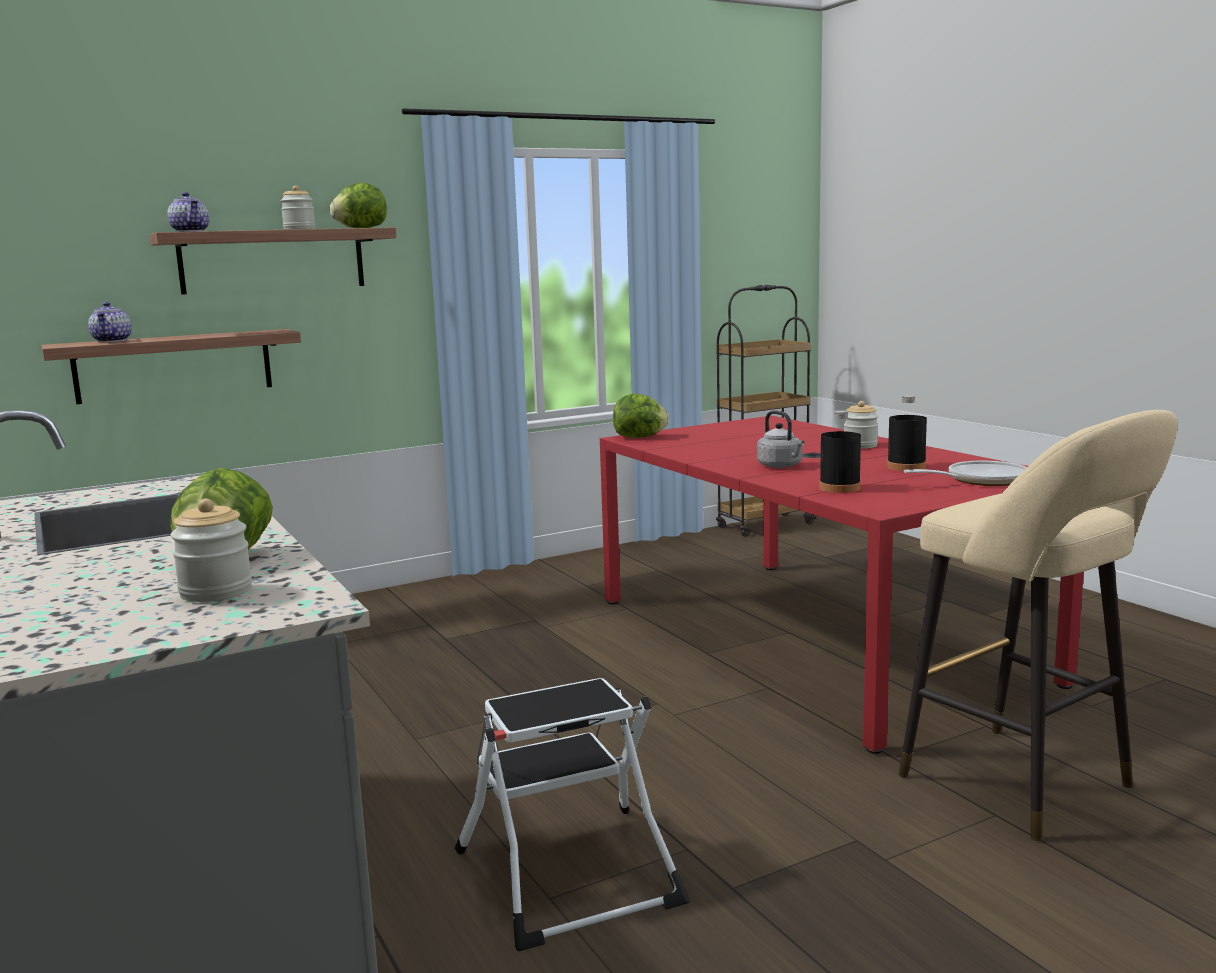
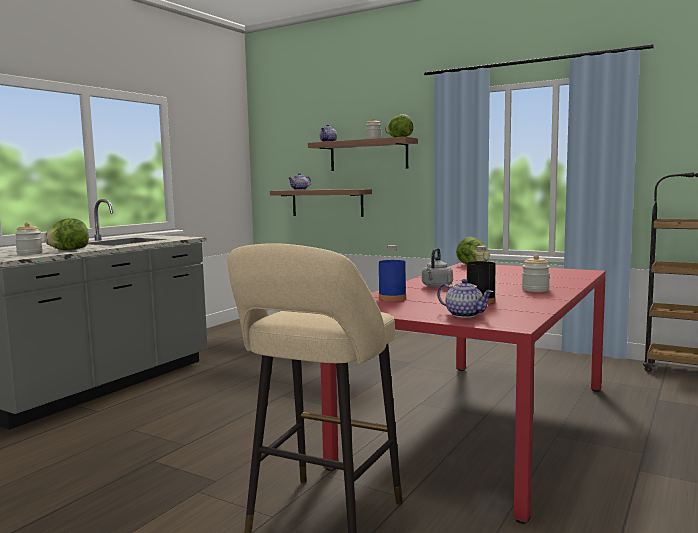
camera: 60 degrees right, 5 degrees down
(569, 869) = (155, 427): step ladder -> none
(839, 488) = (392, 298): black bottle -> blue bottle
(980, 480) = (465, 315): frying pan -> teapot

